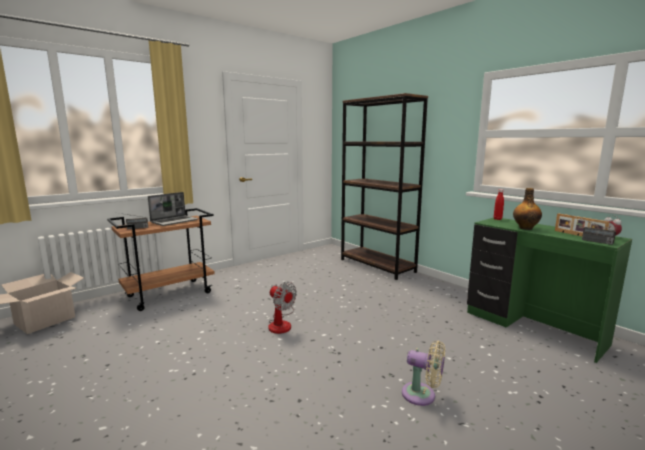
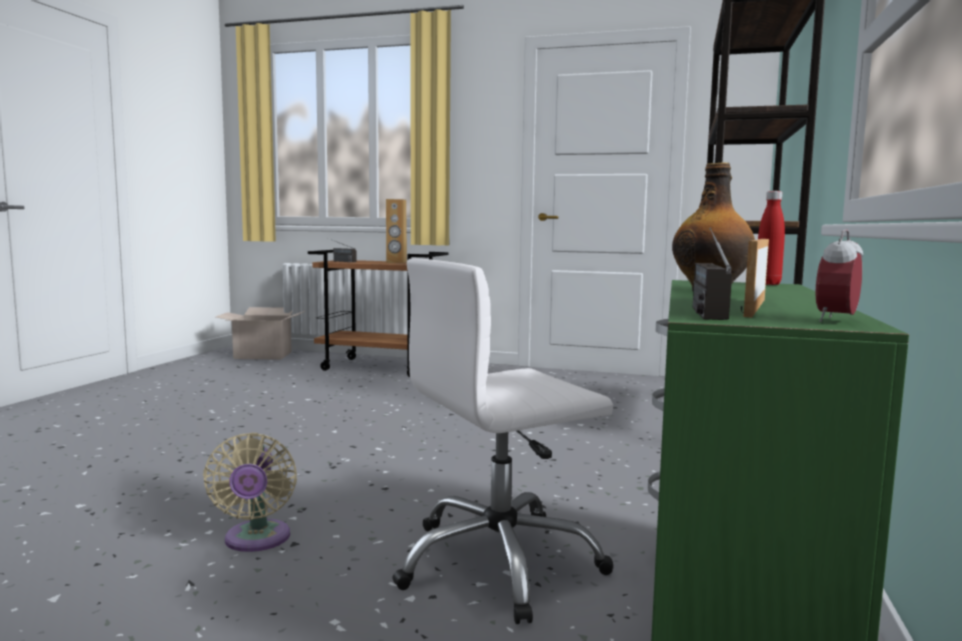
camera: 55 degrees right, 5 degrees down
(175, 221) = (396, 262): laptop -> brown speaker
(281, 323) = (379, 422): fan -> none
(474, 346) = (499, 563): none -> white office chair

